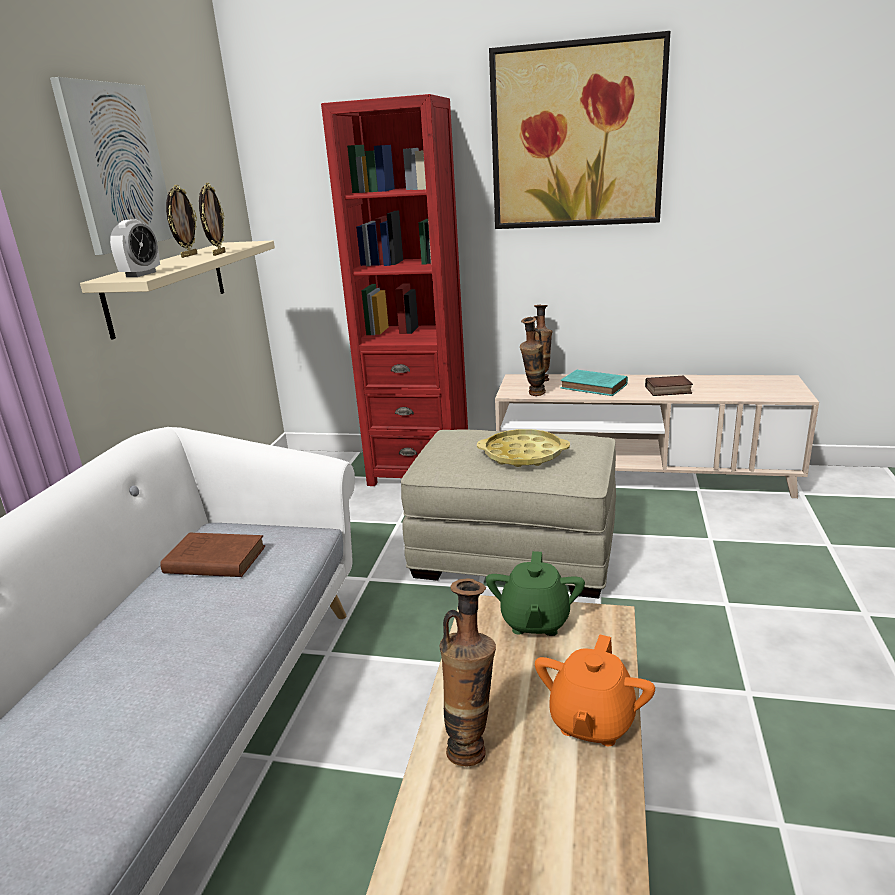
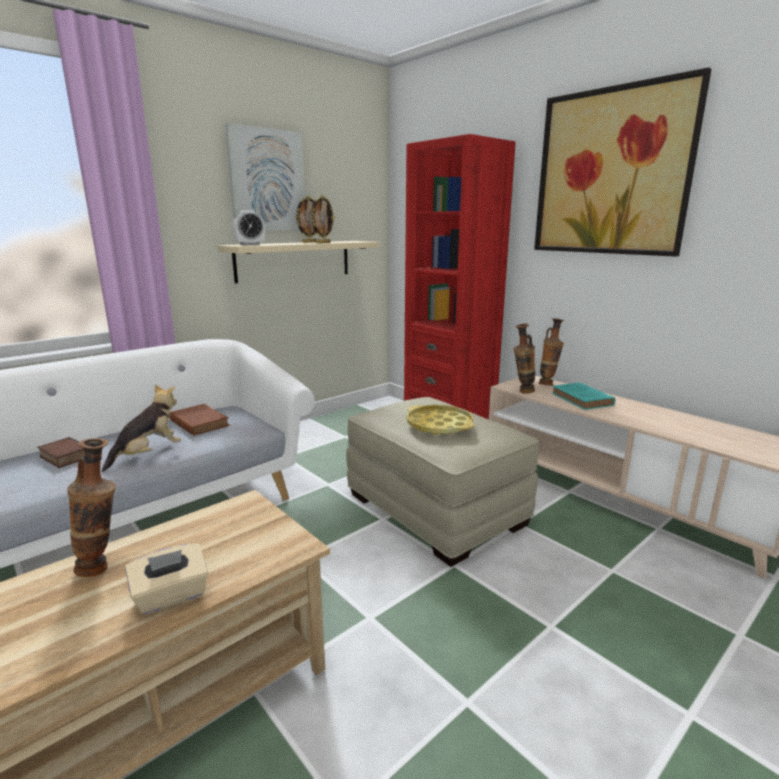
camera: 35 degrees right, 5 degrees down
(226, 624) = (148, 454): none -> plush toy
(535, 621) = (258, 524): green teapot -> none
(591, 721) = (171, 596): orange teapot -> beige tissue box
(668, 390) = (644, 420): book -> book (63, 457)

